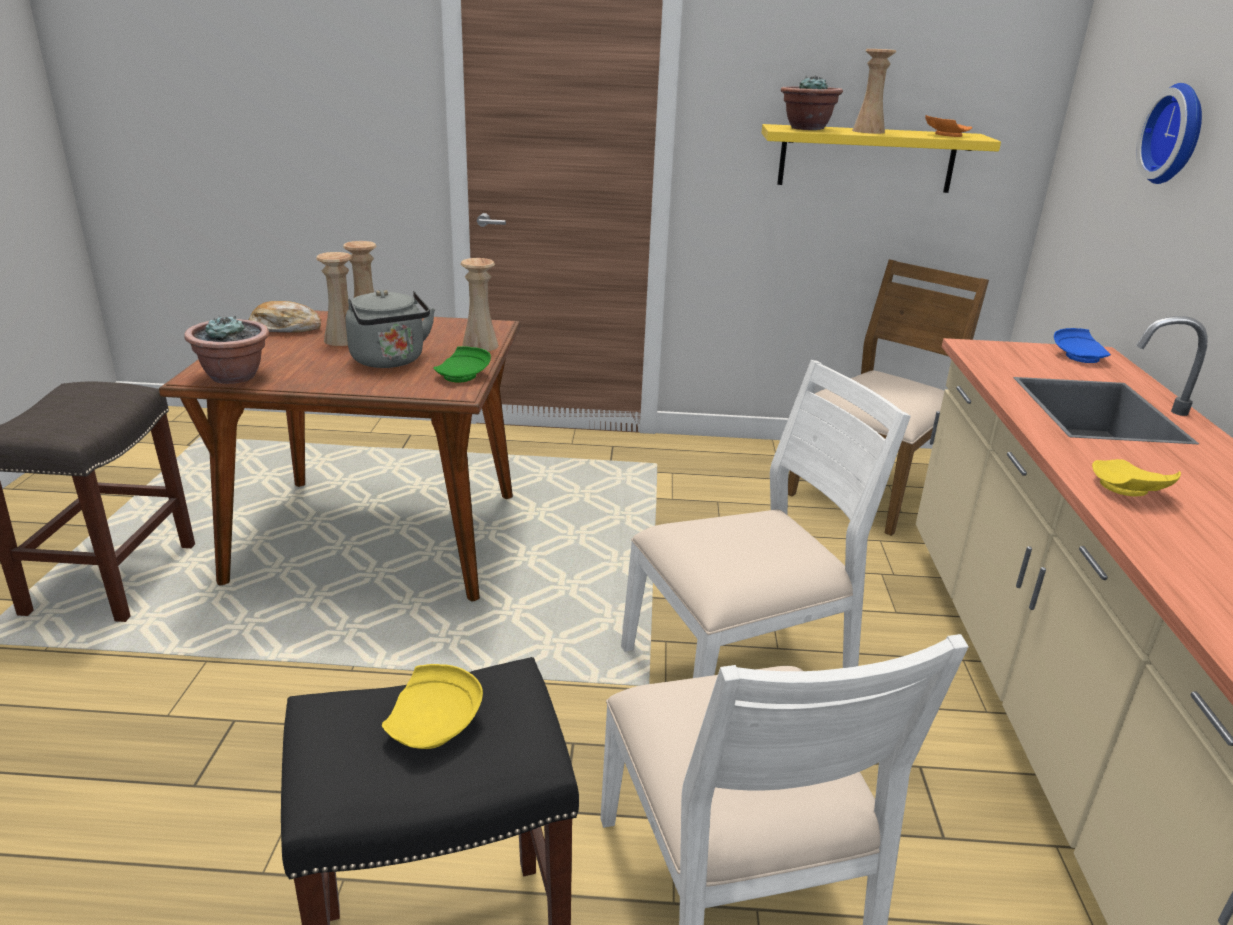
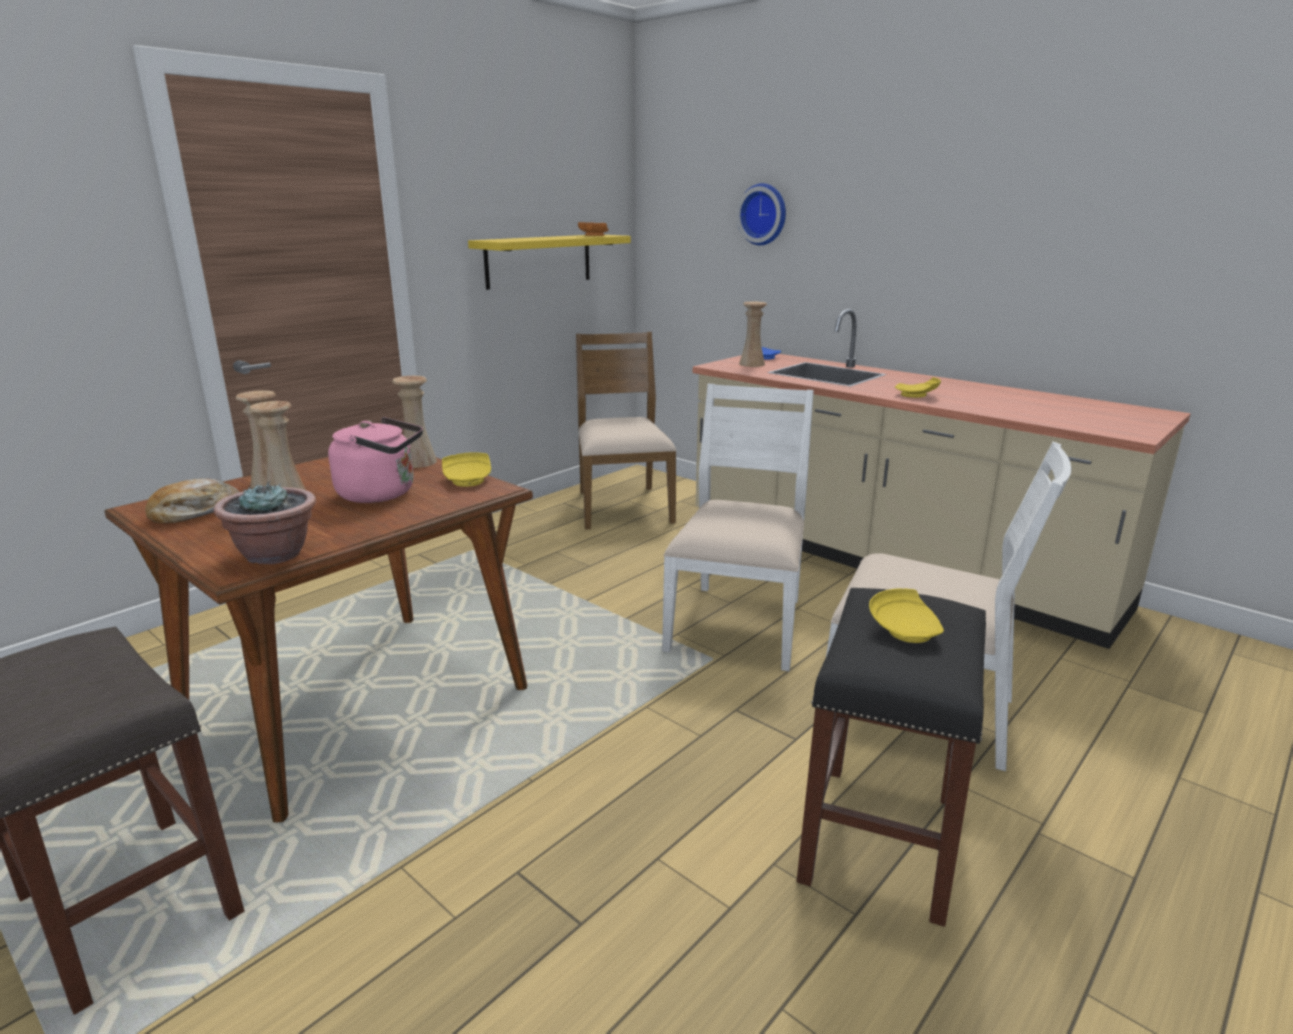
camera: 50 degrees left, 5 degrees down
(390, 361) = (382, 494): grey kettle -> pink kettle
(463, 375) = (468, 480): green plate -> yellow plate
(806, 128) = (511, 239): potted plant -> none
(868, 131) = (549, 237): beige vase -> beige vase (752, 364)

